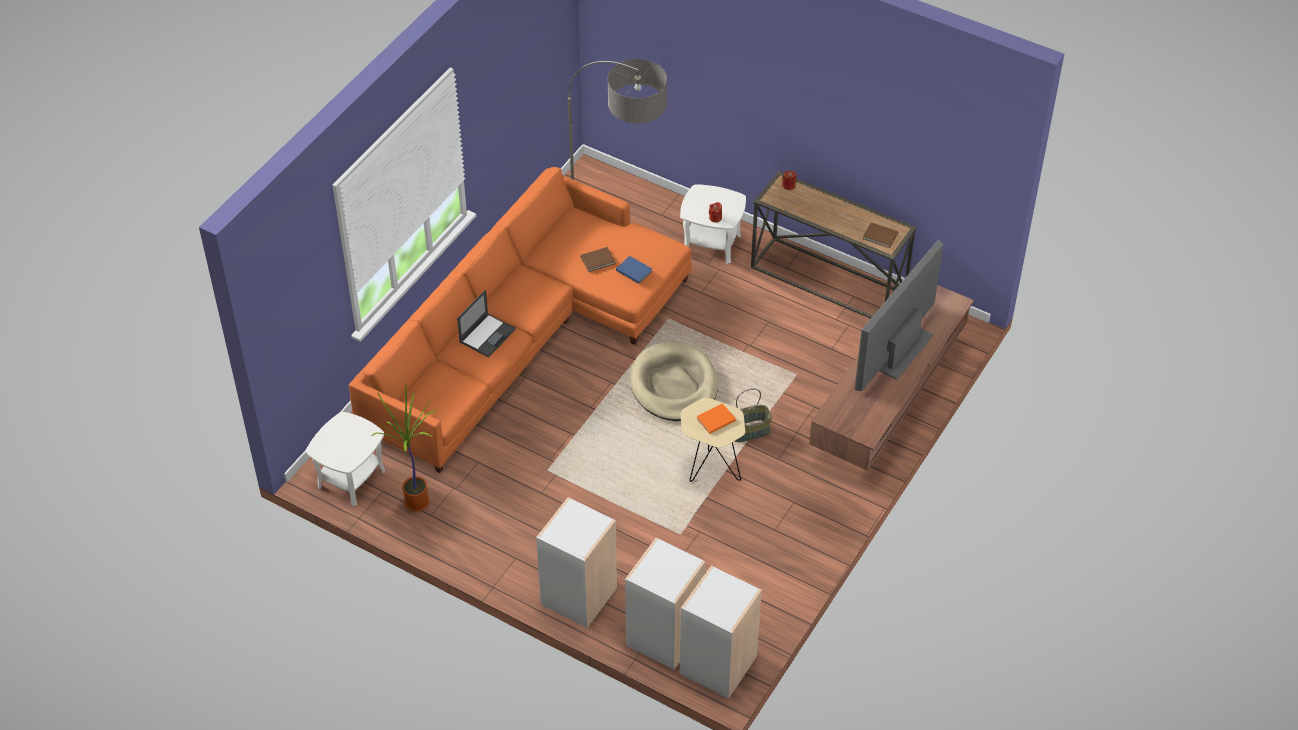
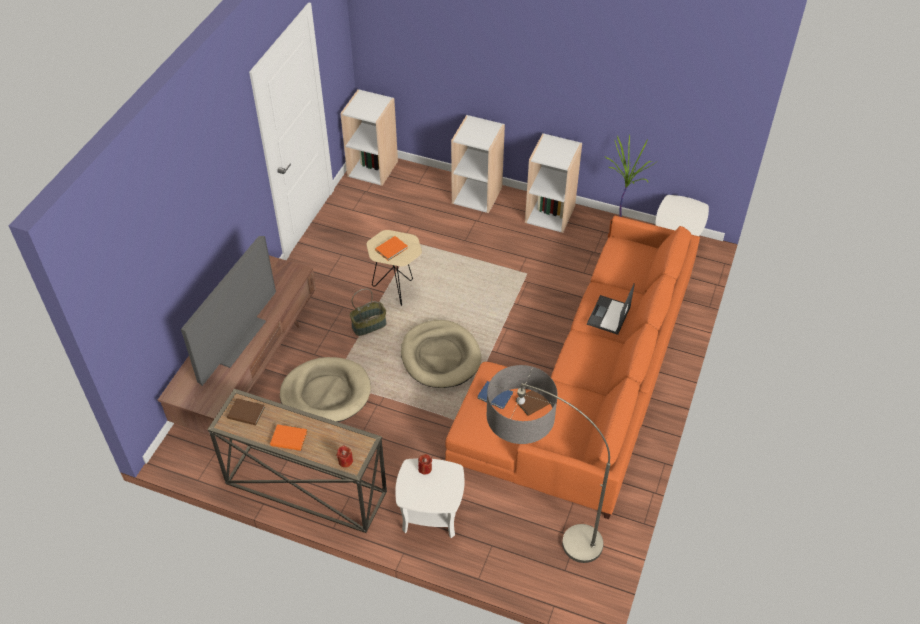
camera: 170 degrees right, 0 degrees up
(664, 636) = (412, 179): bookcase -> bookcase (550, 214)
(804, 363) = (326, 393): none -> beige dog bed
(840, 210) = (288, 438): none -> orange book

